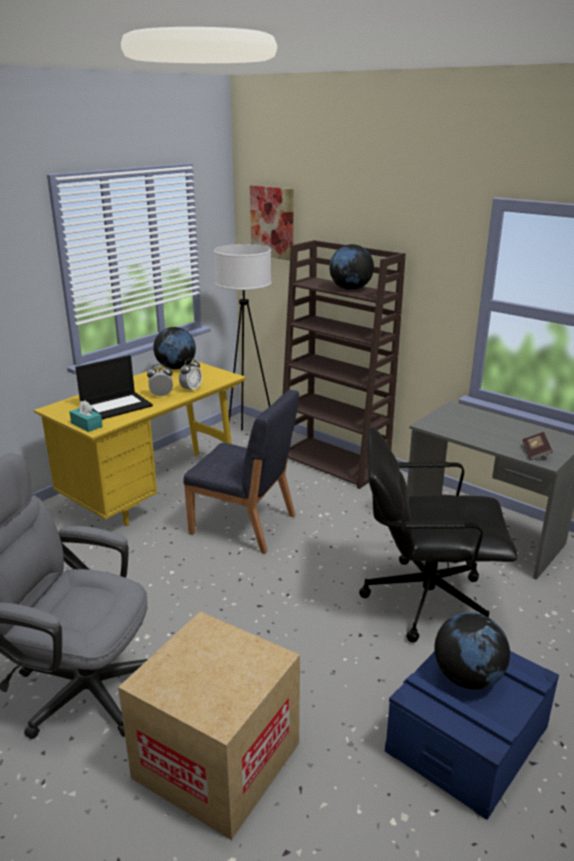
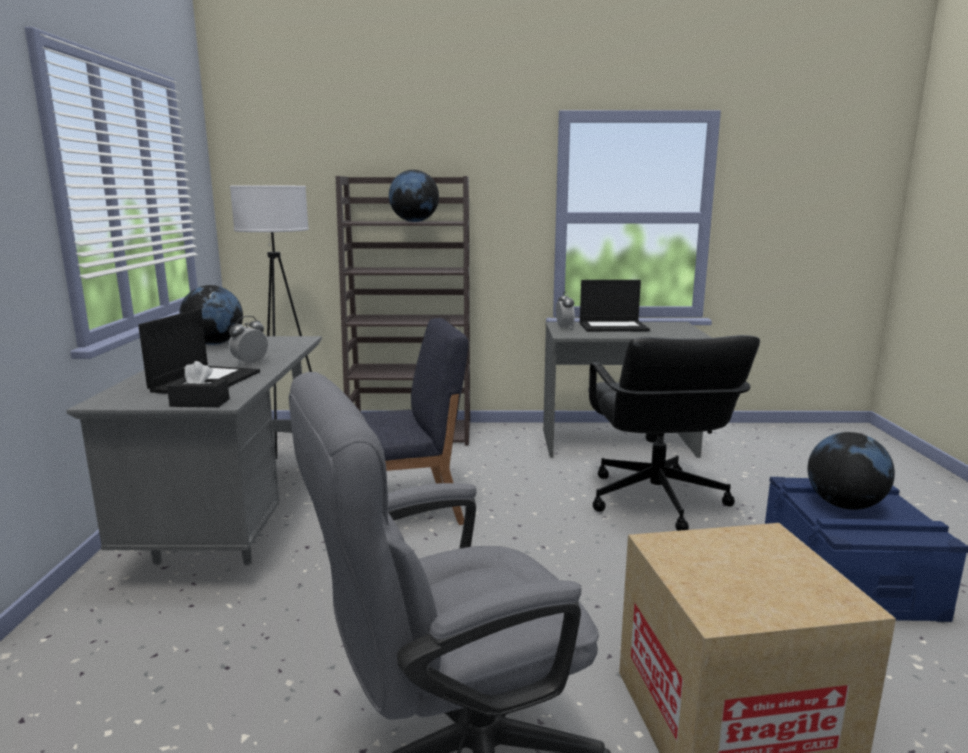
camera: 40 degrees left, 10 degrees down
(86, 425) = (200, 403): turquoise tissue box -> black tissue box
(155, 491) = (235, 518): yellow desk -> grey desk
(191, 389) = (279, 353): alarm clock -> alarm clock (564, 328)
(272, 222) = (276, 164): picture -> none
(424, 599) = (655, 500): black office chair -> black office chair turned 60 degrees counterclockwise
(494, 426) = (613, 326): none -> laptop
(535, 453) = (677, 333): book -> none

